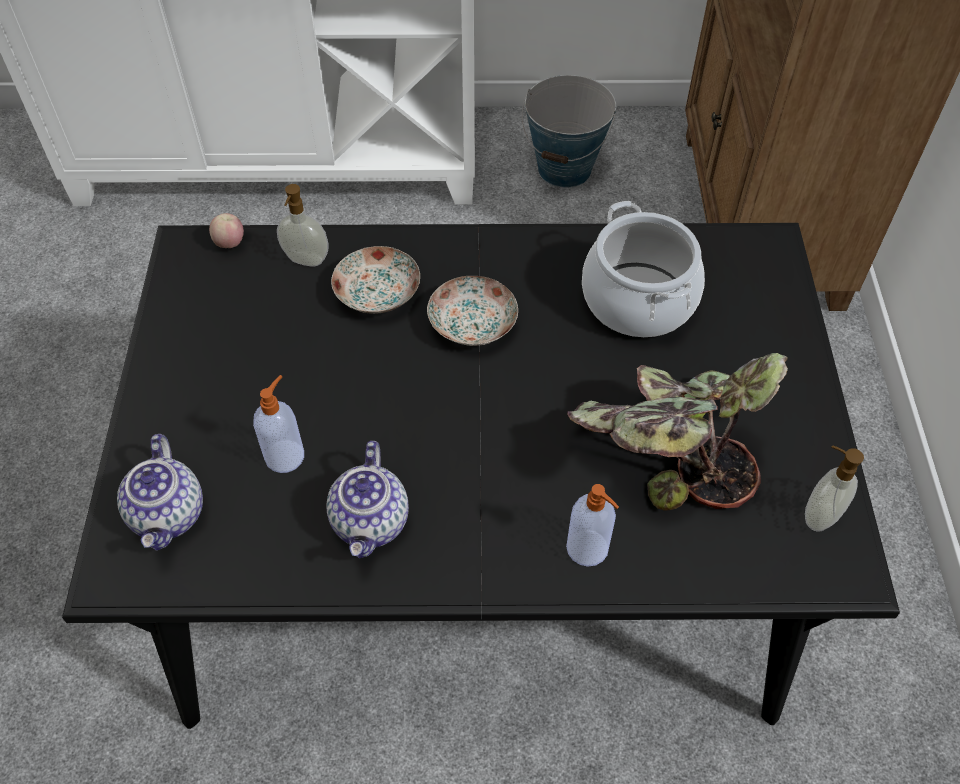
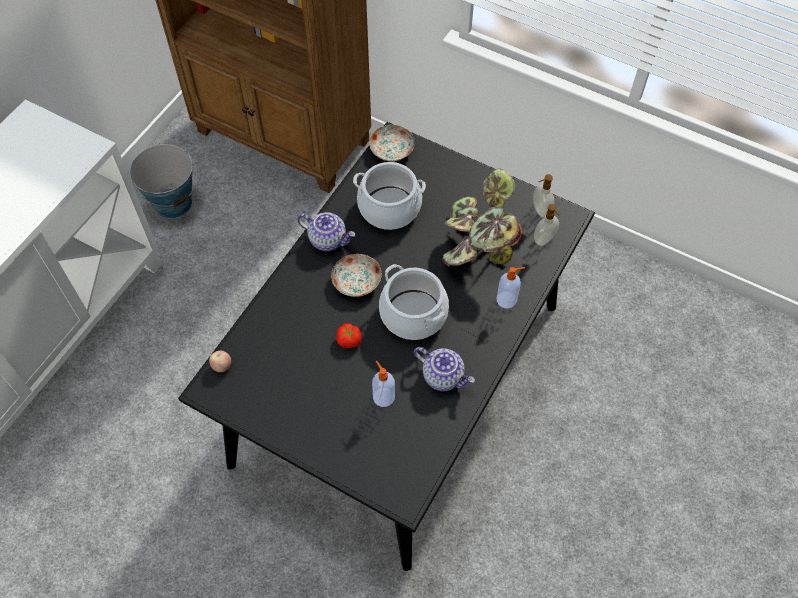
camera: 60 degrees left, 5 degrees up
(169, 514) = (386, 461): teapot -> teapot (328, 239)
(306, 260) = (261, 335): soap dispenser -> soap dispenser (544, 240)
(360, 364) = (349, 340): none -> tomato
(377, 293) = (308, 313): plate -> plate (392, 150)
(463, 424) = (413, 314): none -> cooking pot

